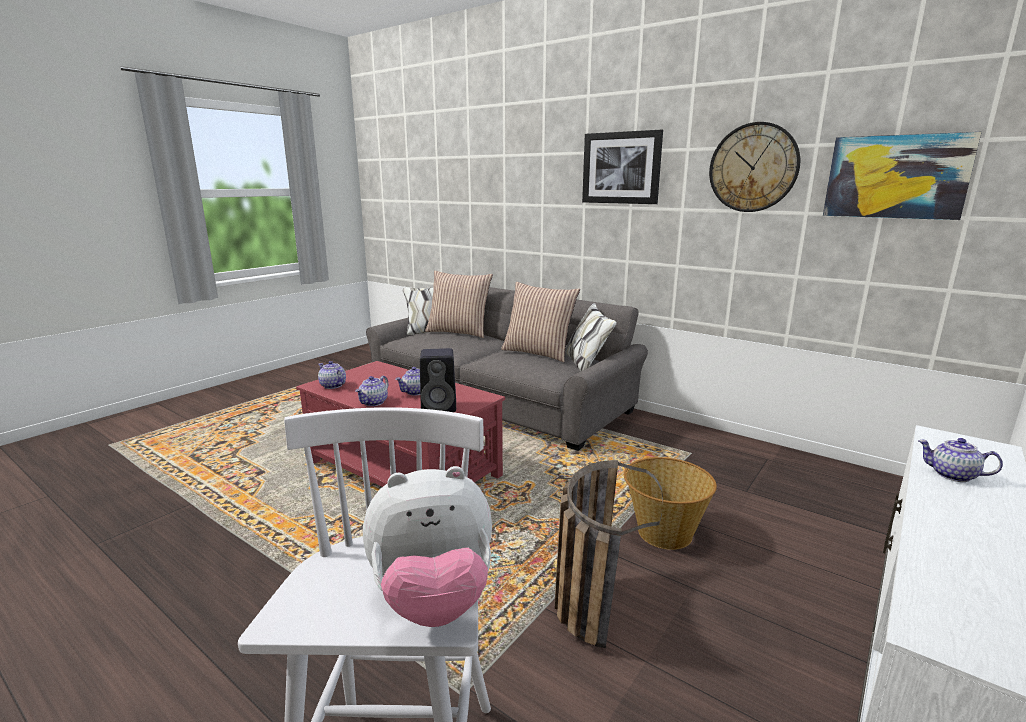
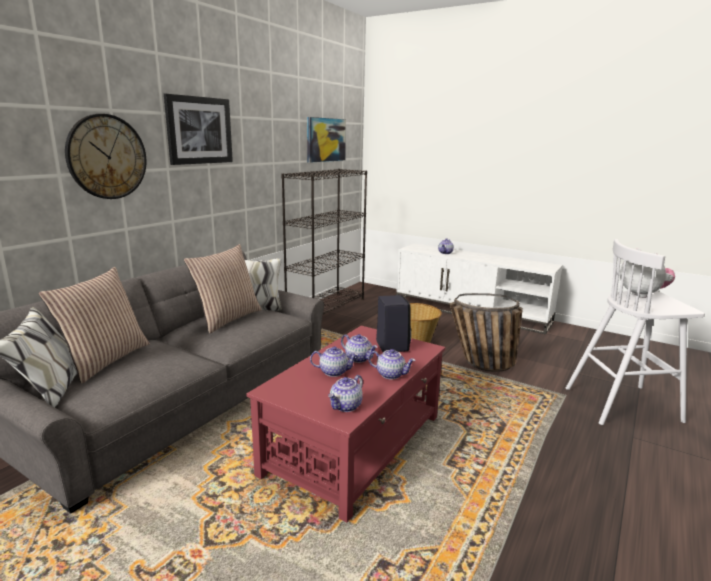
camera: 95 degrees left, 0 degrees up
(393, 383) = (334, 372): none -> teapot
(753, 168) = (278, 133): wall clock -> wall clock (107, 157)
(783, 460) = (326, 307): none -> black bookcase

